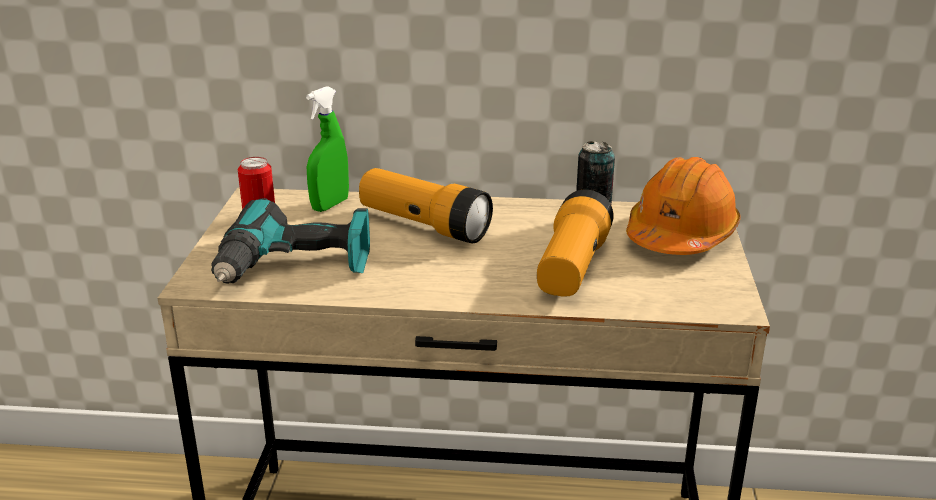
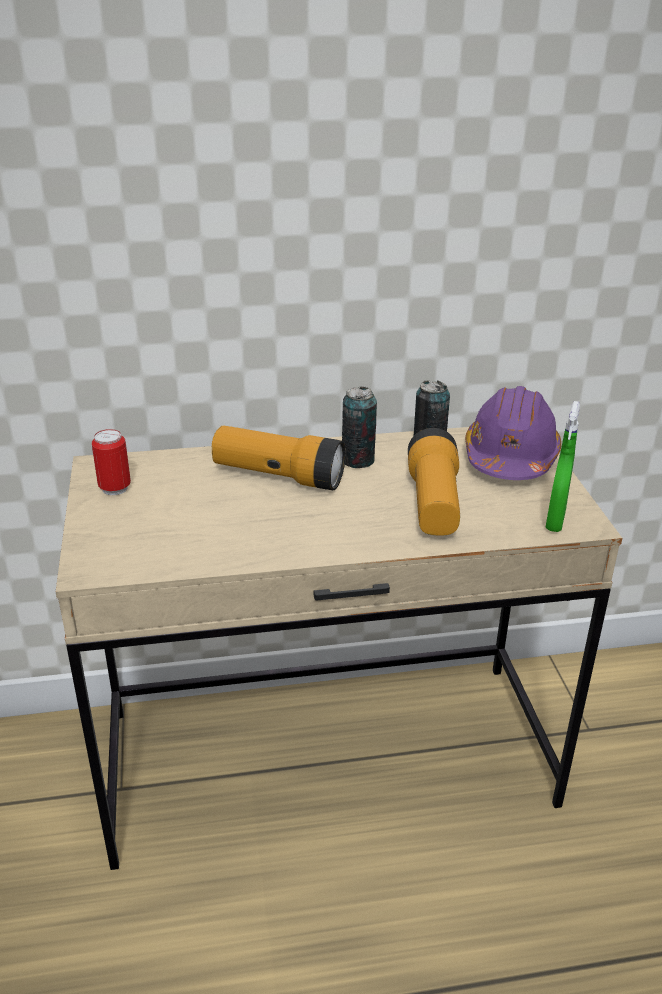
camera: 15 degrees left, 5 degrees up
(295, 267) = (177, 538): power drill -> none
(330, 205) = (177, 465): green spray bottle -> green spray bottle (555, 521)
(513, 220) = (357, 460): none -> can
(681, 235) = (510, 457): orange hard hat -> purple hard hat

